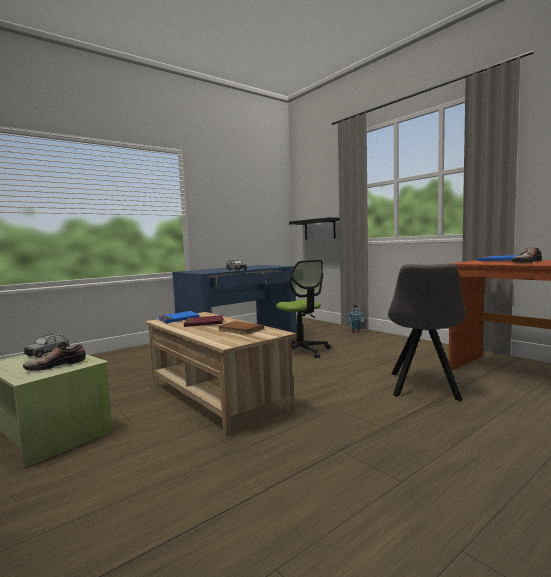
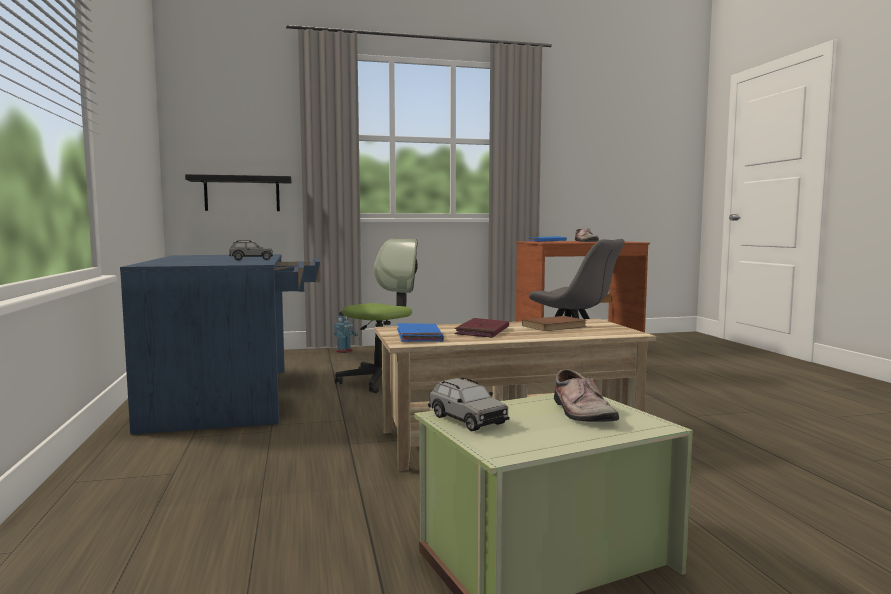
camera: 65 degrees left, 0 degrees up
(301, 351) = (381, 381): office chair -> office chair turned 45 degrees counterclockwise

